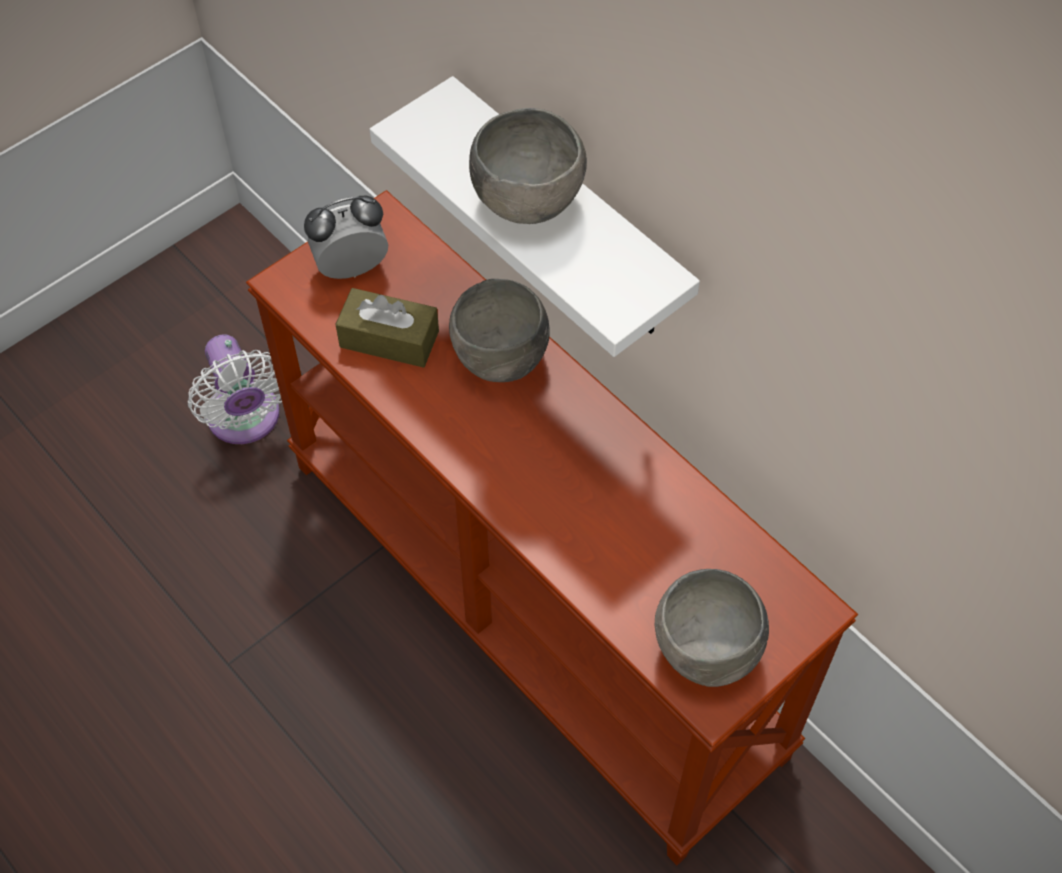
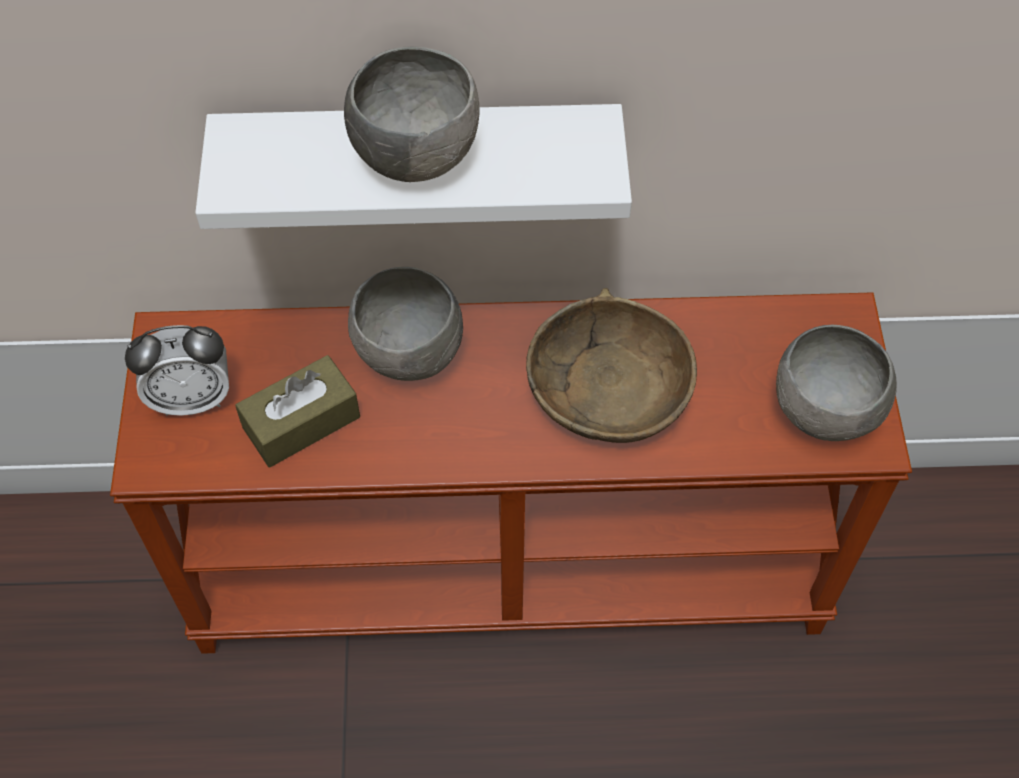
camera: 50 degrees left, 0 degrees up
(245, 420) = (106, 663): white fan -> none
(351, 268) = (192, 398): alarm clock -> alarm clock turned 120 degrees counterclockwise
(591, 494) = (608, 386): none -> brown bowl

